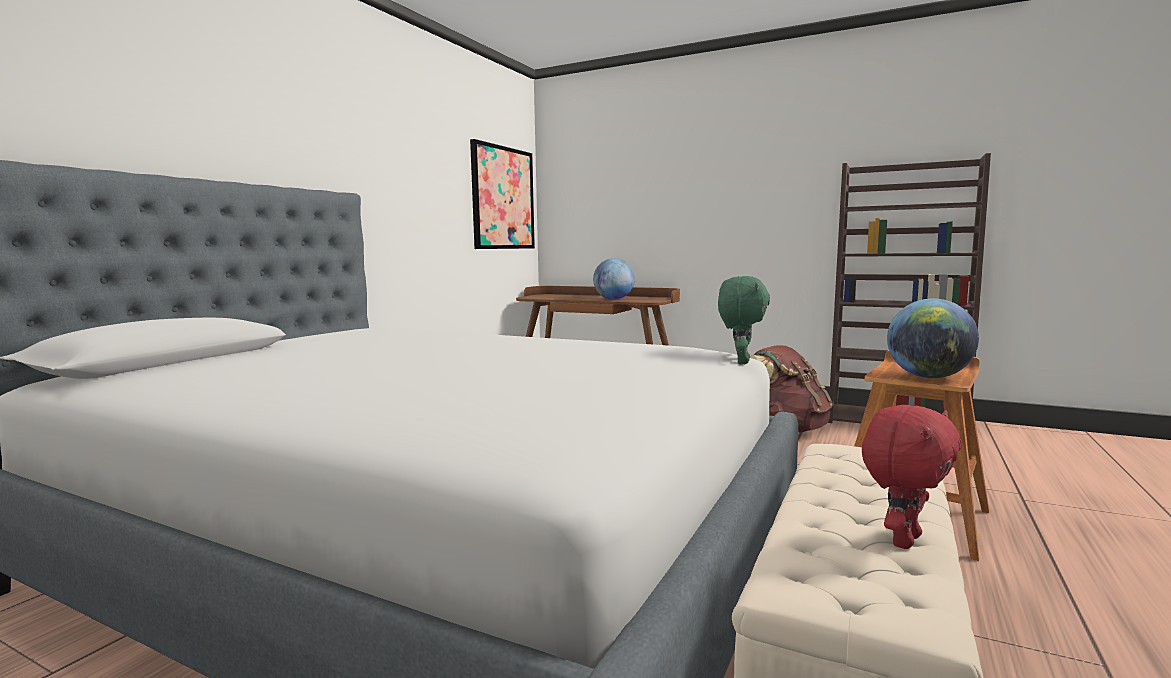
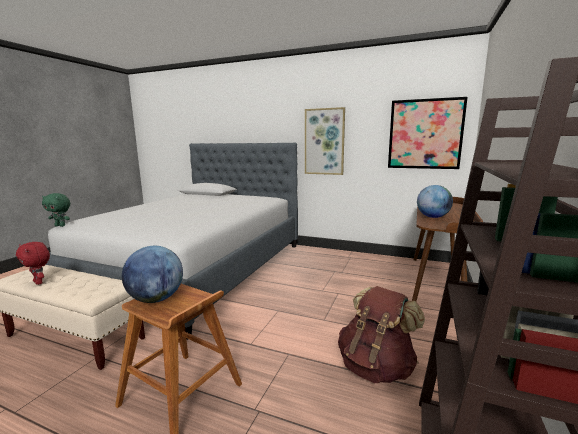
camera: 85 degrees right, 5 degrees up
(389, 198) = (324, 142): none -> picture
(741, 362) = (162, 240): green plush toy -> green plush toy (60, 226)

